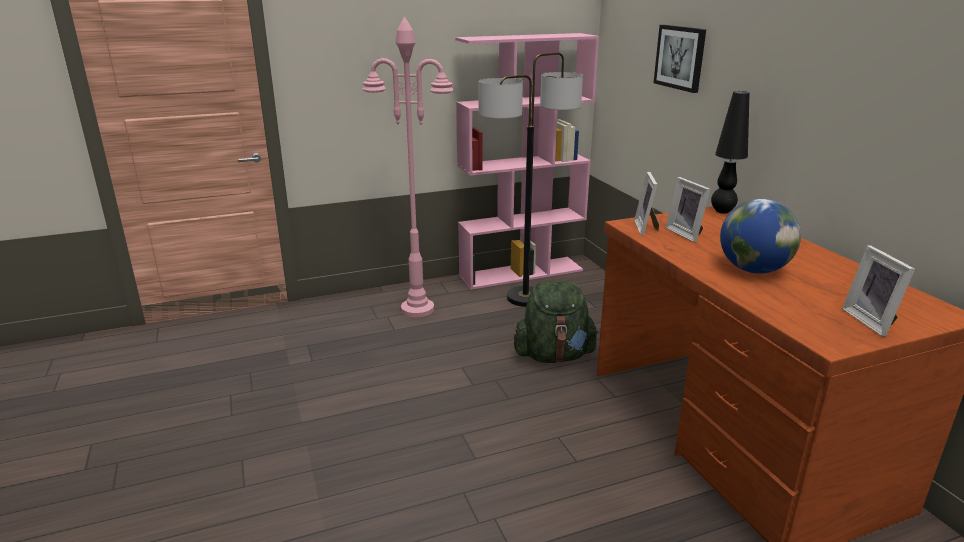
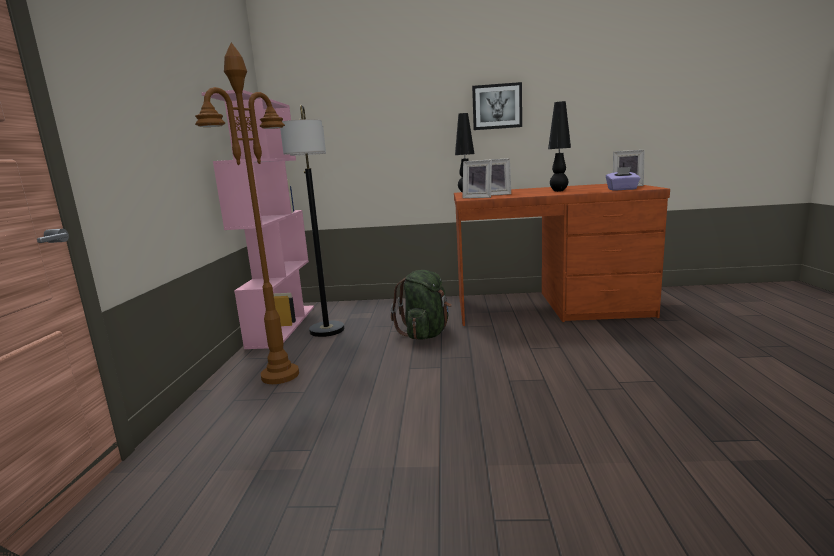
camera: 65 degrees left, 10 degrees down
(418, 309) = (280, 375): pink floor lamp -> brown floor lamp
(680, 57) = (376, 110): picture -> picture (497, 106)
(753, 270) = (558, 191): globe -> black table lamp
(790, 318) = (622, 189): none -> purple tissue box

